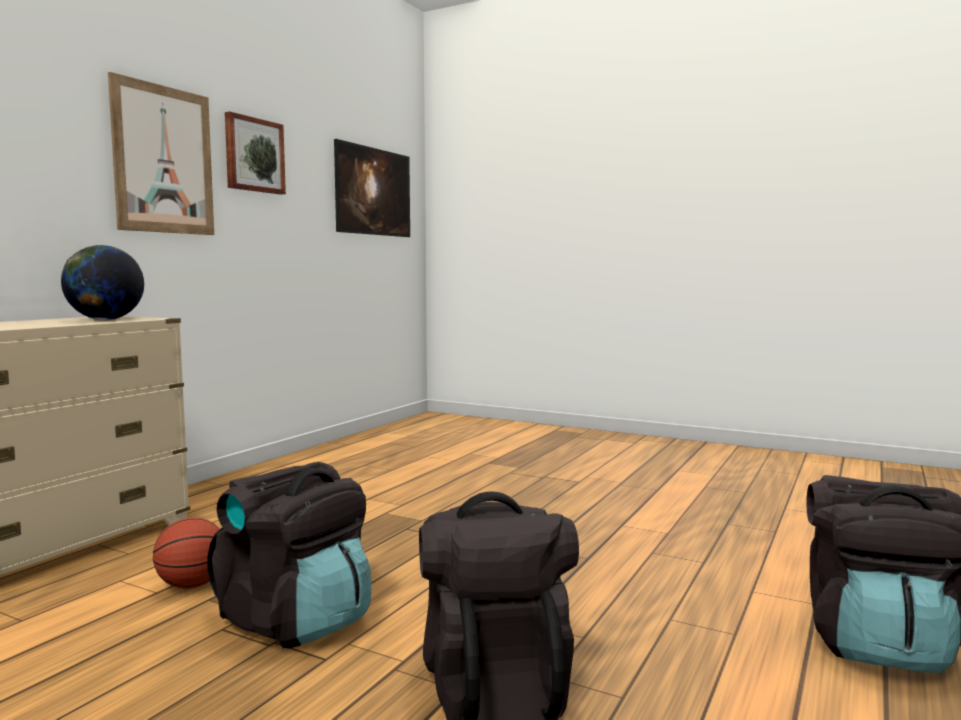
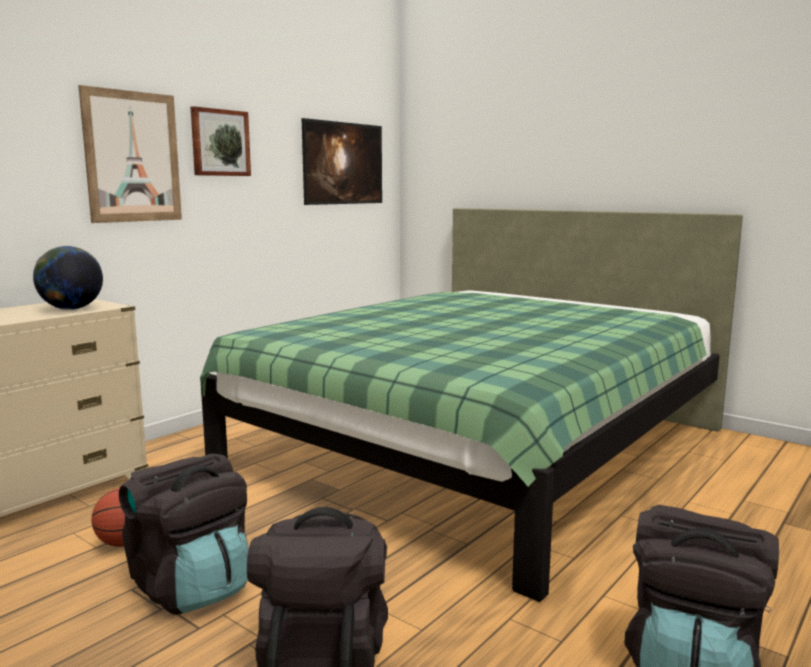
camera: 10 degrees right, 5 degrees up
(550, 475) = (478, 446): none -> green bed

